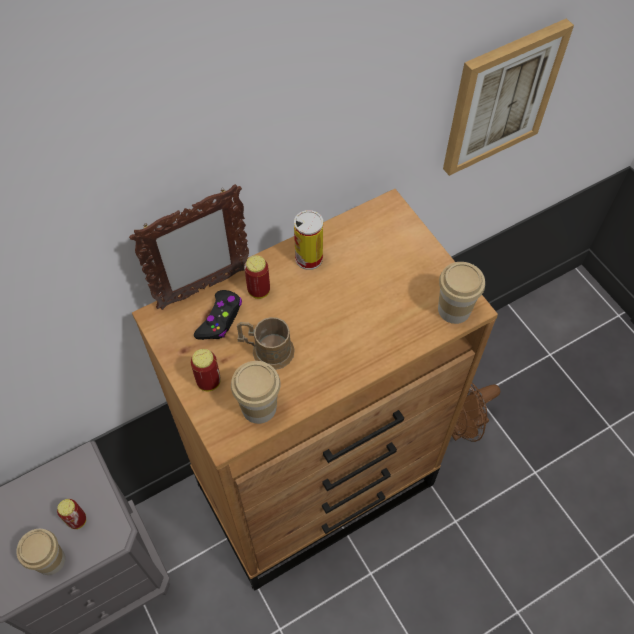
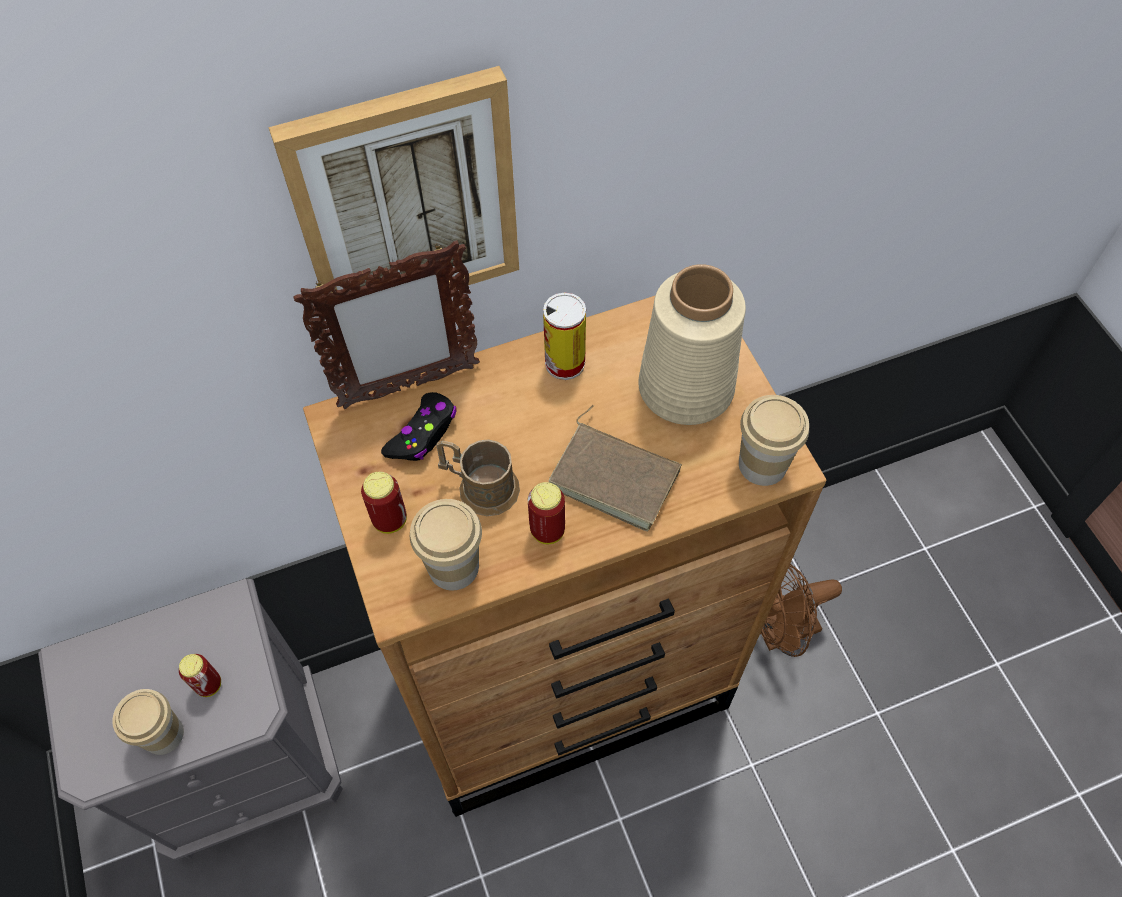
camera: 10 degrees right, 0 degrees up
(259, 290) = (485, 400): can -> can (547, 530)
(358, 330) = (616, 476): none -> brown book
(394, 265) = (686, 389): none -> beige vase
(501, 97) = (881, 165): picture -> picture (406, 200)

